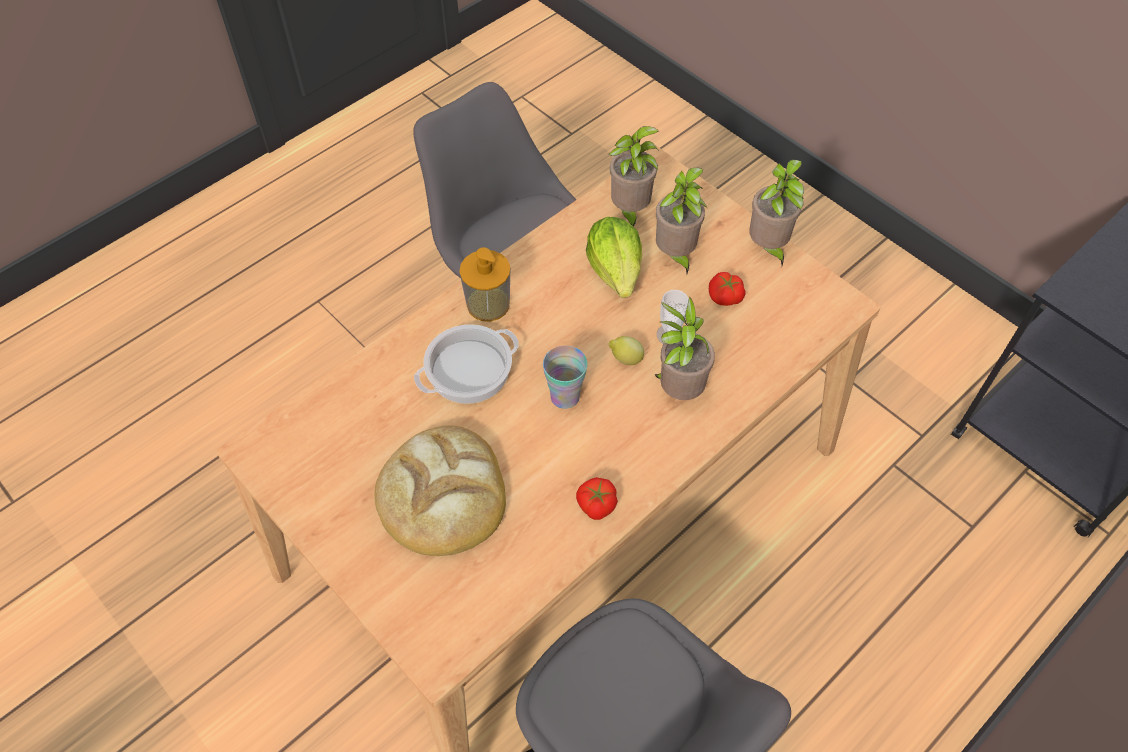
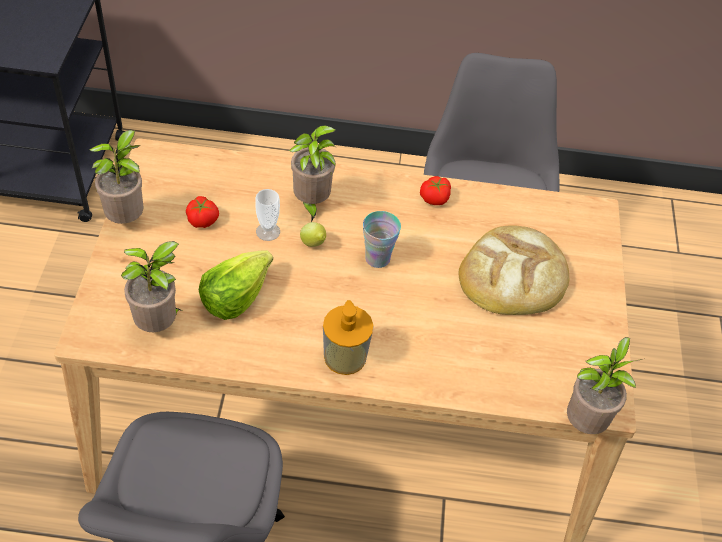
camera: 135 degrees left, 5 degrees down
(469, 369) = (413, 327): cooking pot -> none
(675, 255) = (185, 269): potted plant -> potted plant (585, 422)

